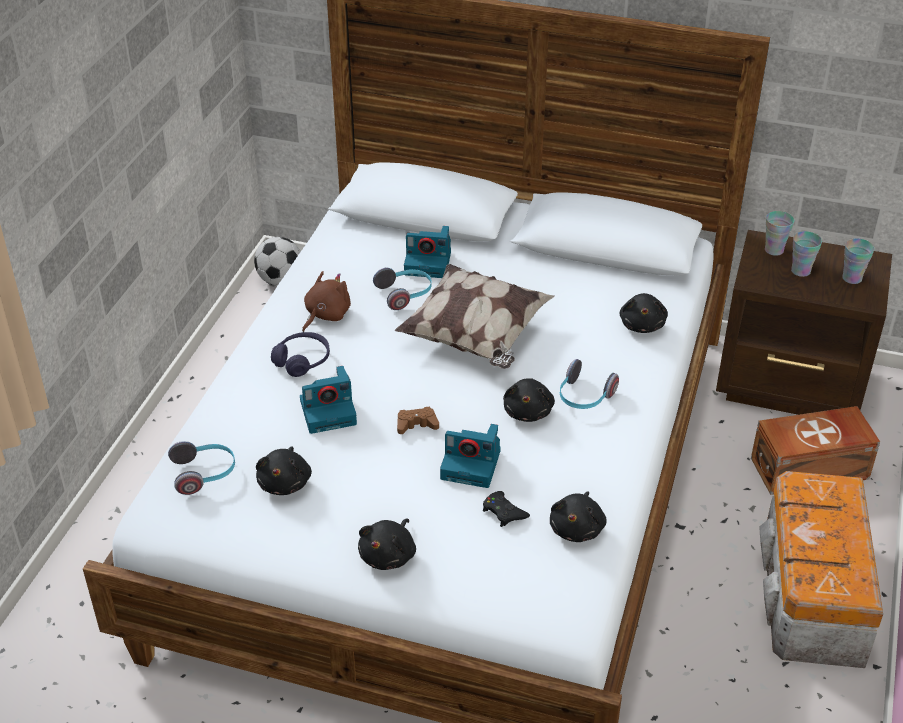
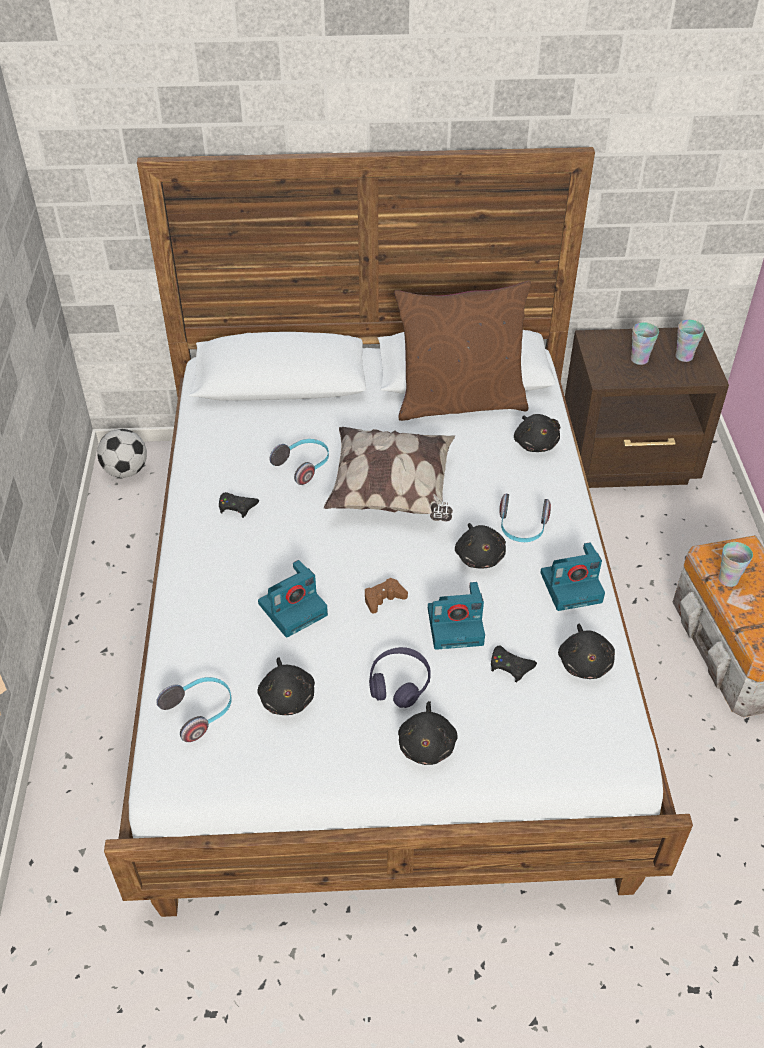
camera: 20 degrees left, 5 degrees up
(302, 361) = (238, 561): purple headphones -> purple headphones (399, 683)
(325, 315) = (237, 507): brown plush toy -> black game controller
(429, 263) = (310, 428): camera -> camera (572, 586)
(588, 270) = (460, 402): none -> brown pillow
(774, 250) = (607, 345): cup -> cup (728, 579)
(811, 469) = (682, 533): brown storage box -> none

